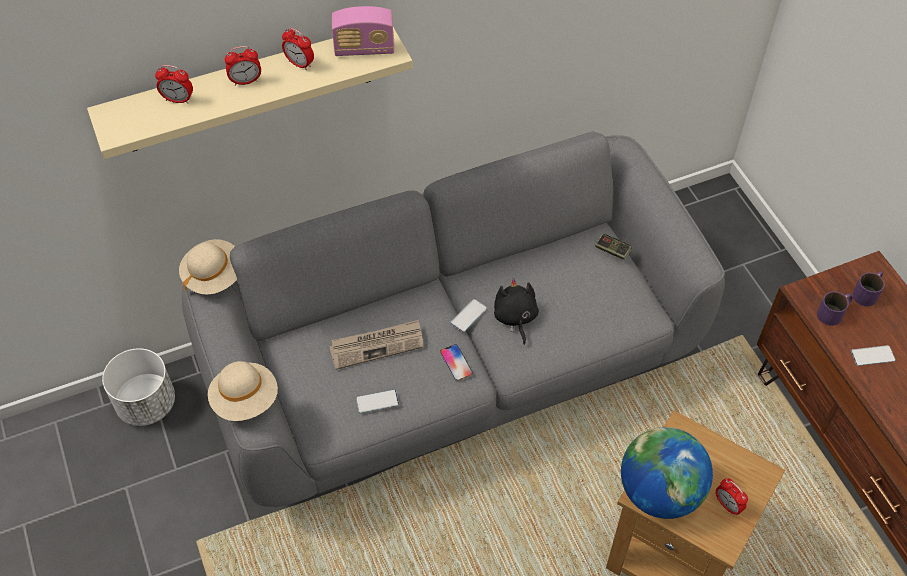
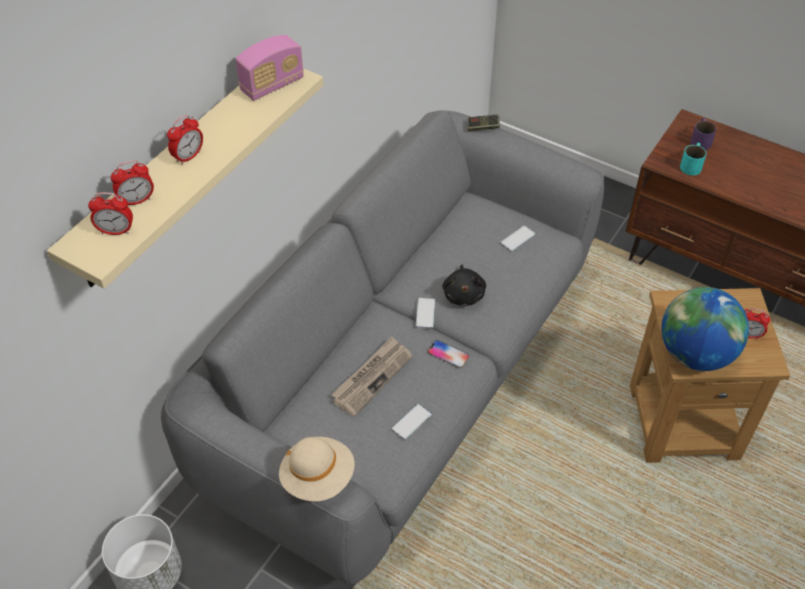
camera: 35 degrees left, 5 degrees down
(214, 276) = (192, 392): beige hat -> none
(300, 64) = (225, 121): alarm clock -> alarm clock (116, 231)
(515, 317) = (464, 294): black plush toy -> black plush toy turned 135 degrees counterclockwise
(612, 250) = (492, 206): game controller -> game controller (483, 127)
(834, 312) = (692, 164): purple mug -> turquoise mug
(872, 356) = (742, 180): phone -> phone (517, 239)

